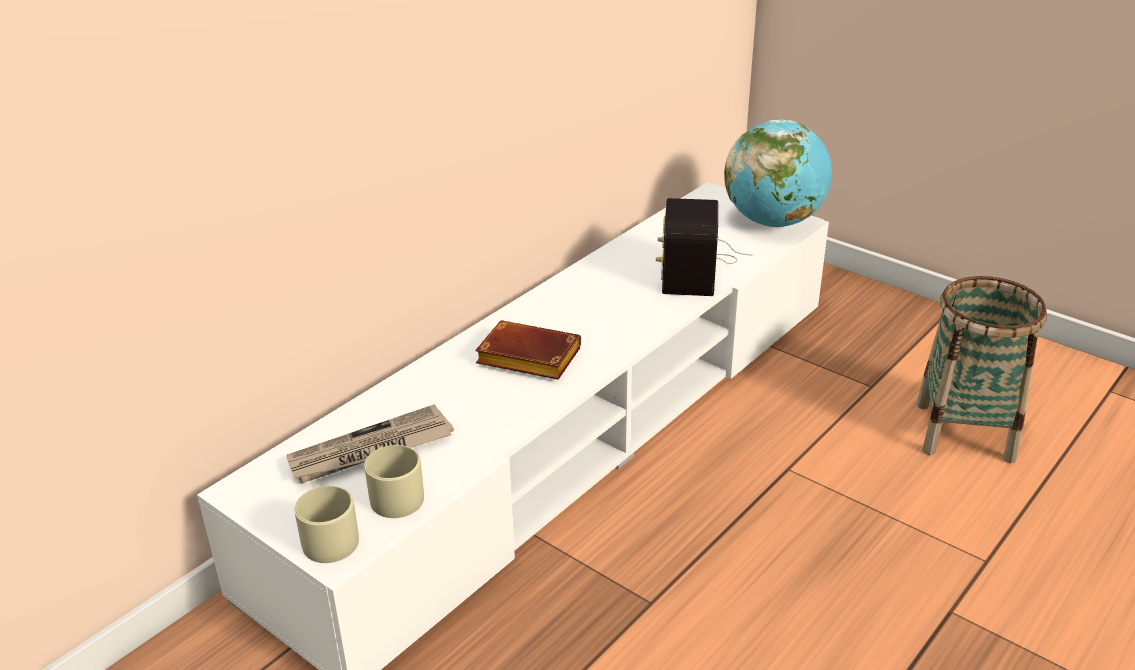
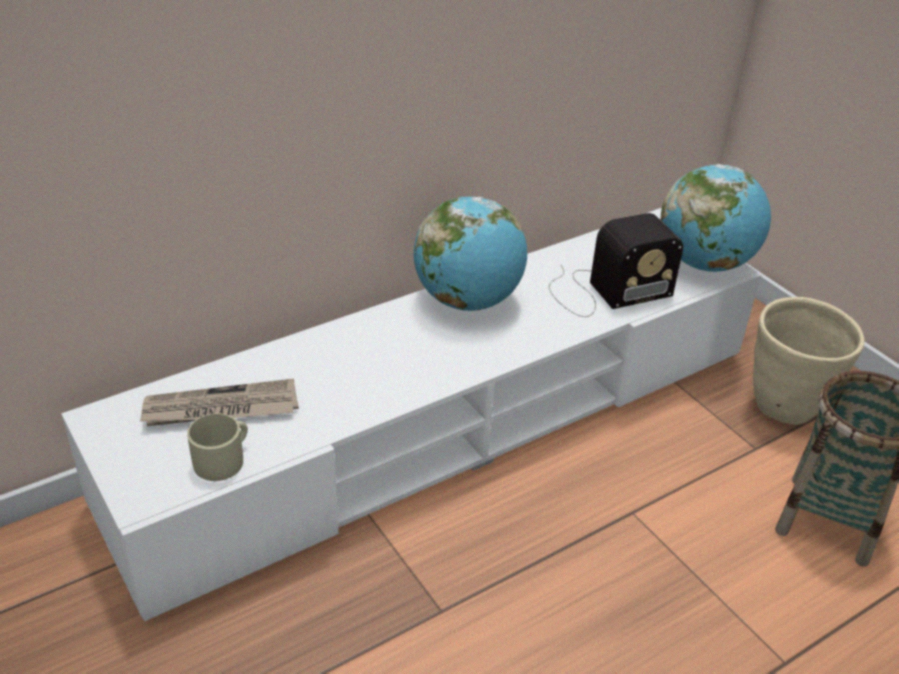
camera: 15 degrees right, 5 degrees up
(326, 539) = (141, 484): beige mug -> none
(525, 359) = (399, 352): brown book -> none
(568, 299) = (468, 301): none -> globe
(695, 263) = (605, 291): radio -> radio turned 135 degrees counterclockwise
(881, 345) = (785, 408): none -> beige planter

